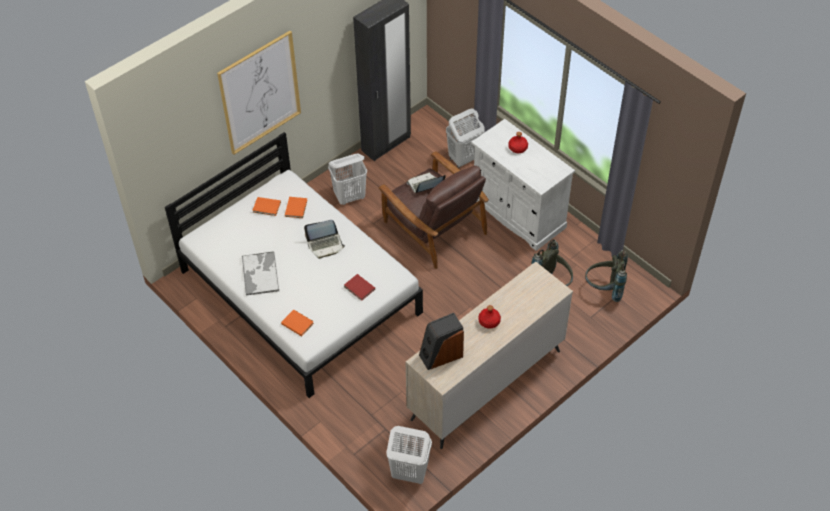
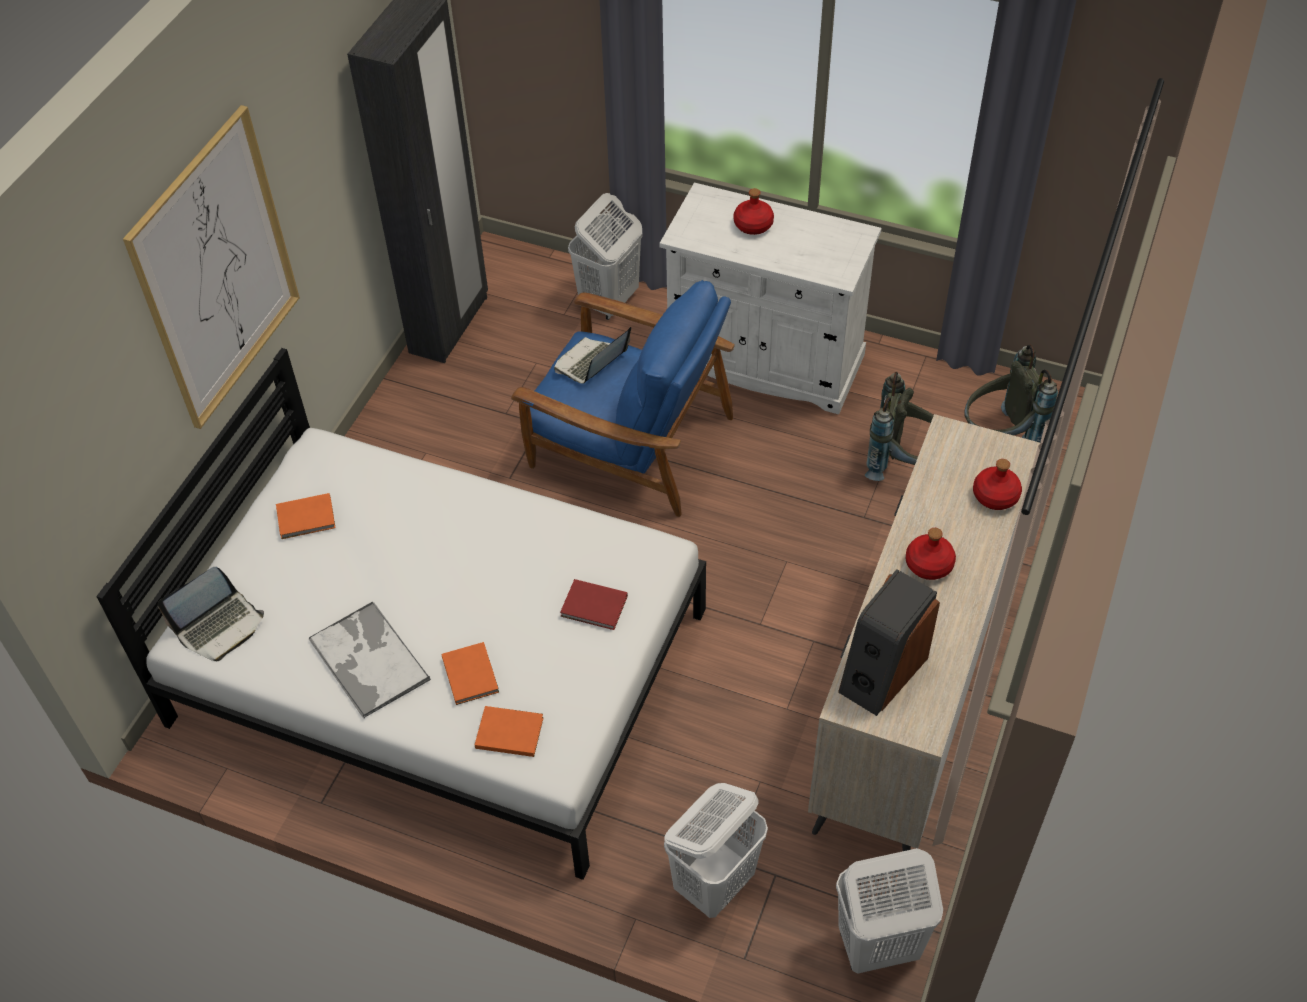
camera: 25 degrees left, 0 degrees up
(296, 208) = (370, 495): orange book -> orange book (471, 673)
(325, 245) = (473, 547): laptop -> laptop (220, 626)
(350, 197) = (436, 445): white laundry basket -> white laundry basket (715, 883)
(433, 227) = (628, 441): brown armchair -> blue armchair
(536, 305) = (995, 496): none -> red bottle

